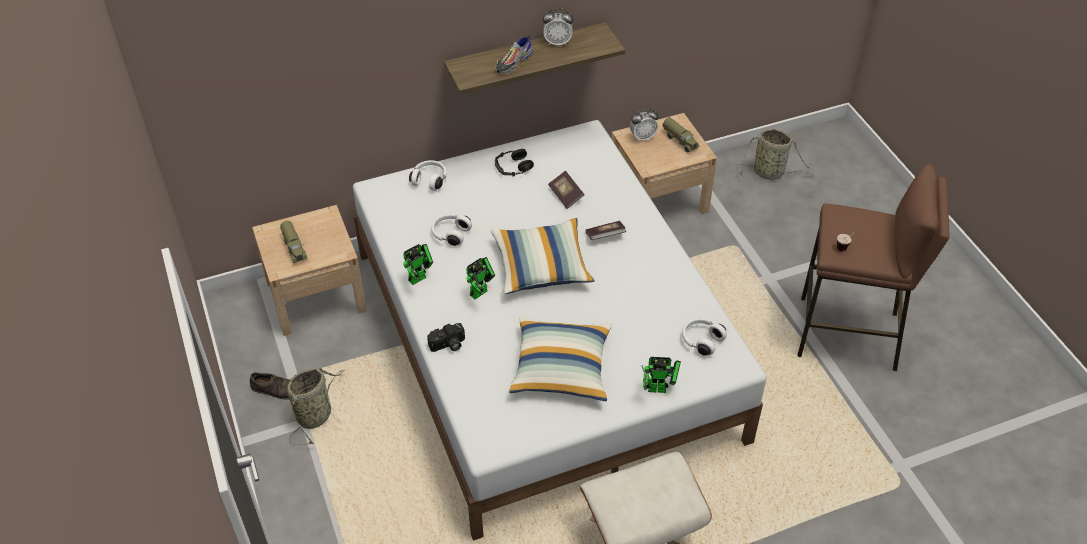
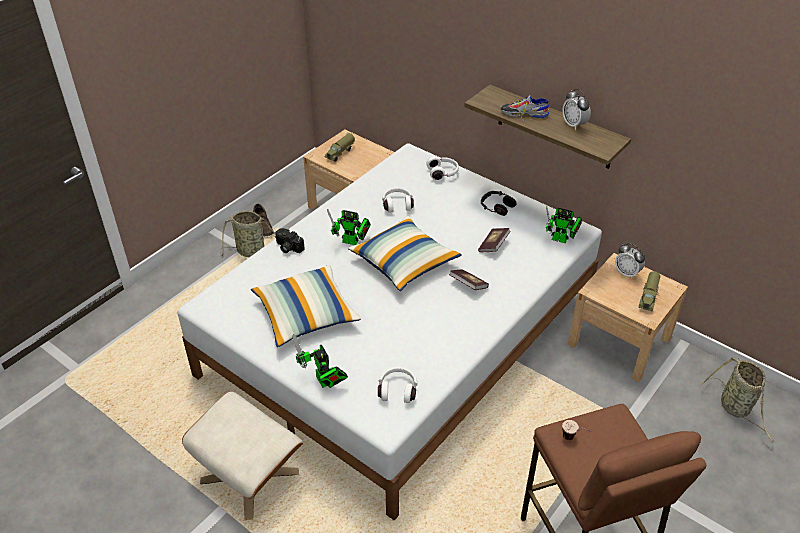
camera: 60 degrees right, 5 degrees down
(419, 277) = (342, 208): toy robot -> toy robot (561, 240)

